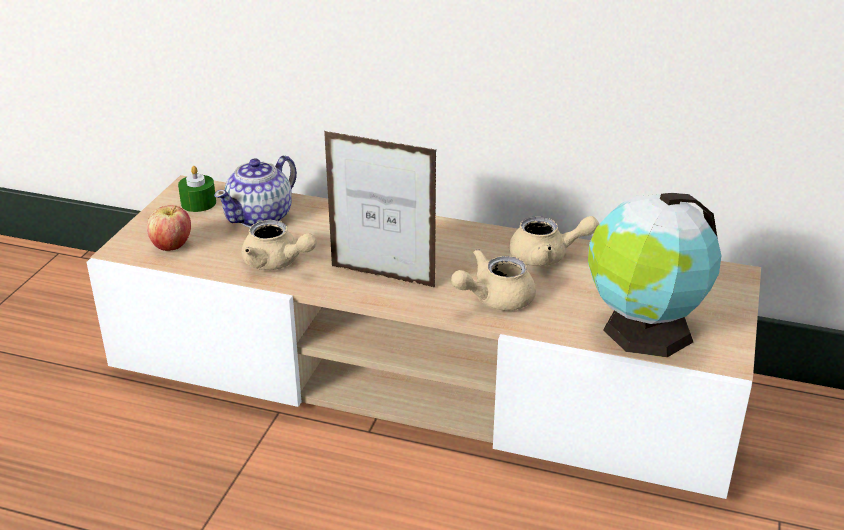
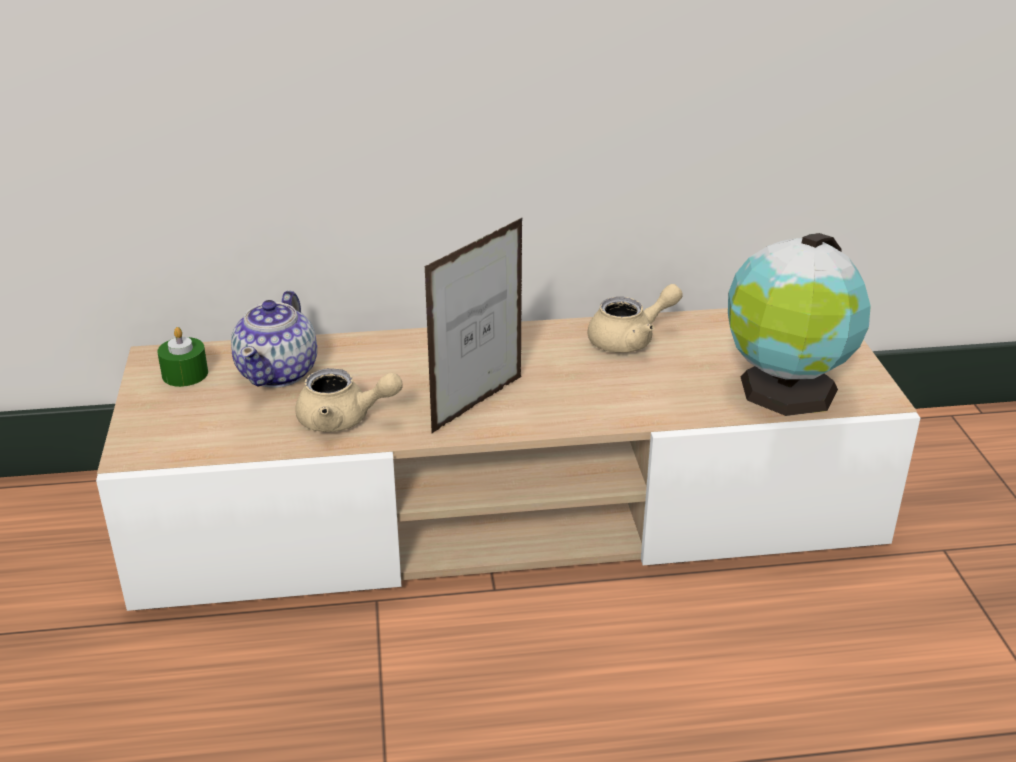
camera: 25 degrees left, 0 degrees up
(172, 246) = (195, 433): apple -> none
(383, 276) = (478, 404): picture frame -> picture frame turned 45 degrees counterclockwise
(494, 299) = (616, 397): beige teapot -> none

